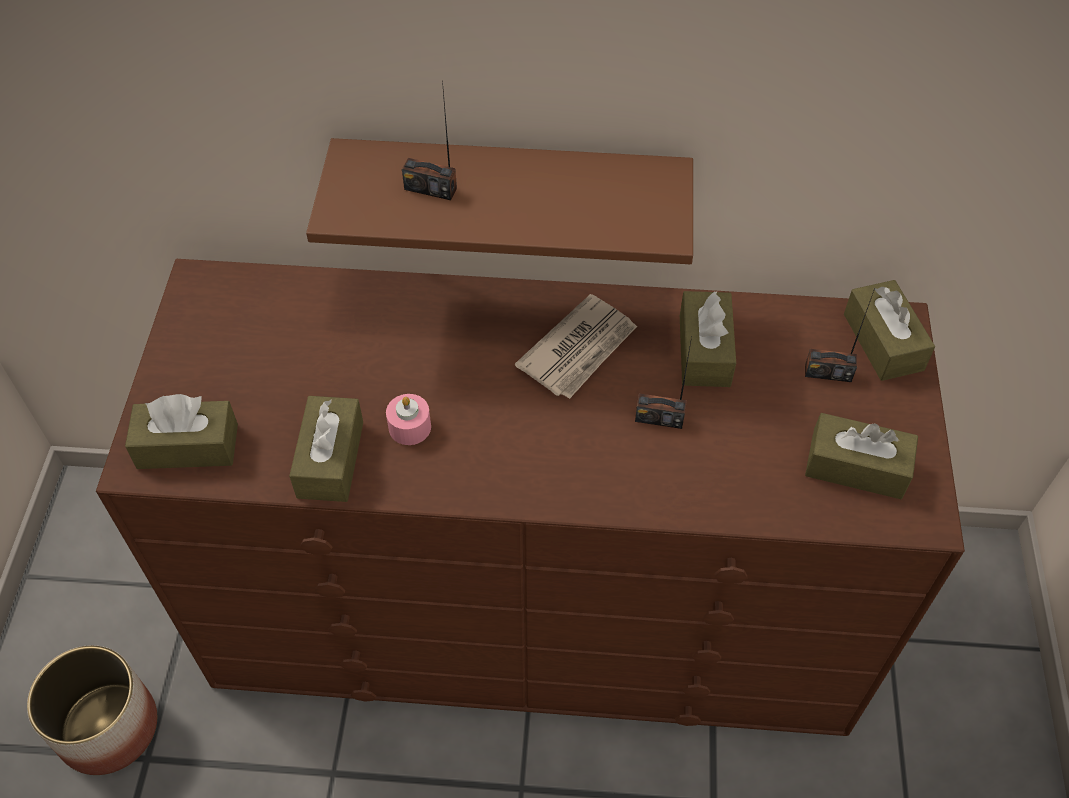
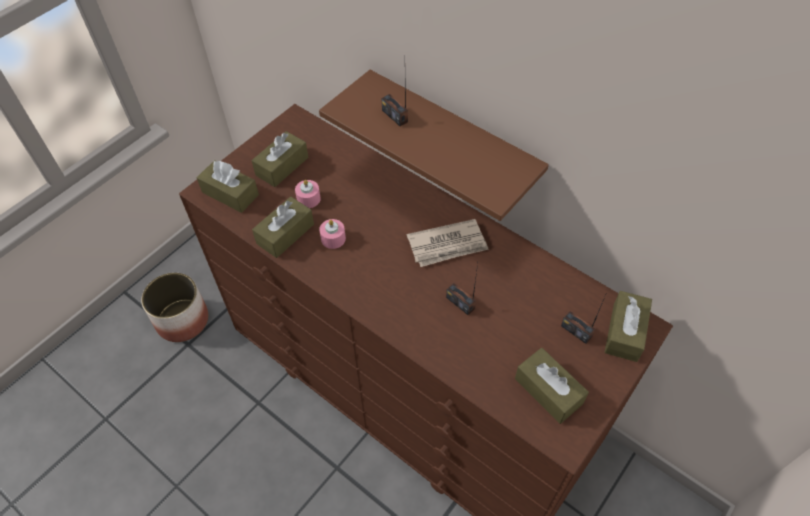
camera: 35 degrees right, 0 degrees up
(323, 389) = (308, 199): none -> pink candle
(704, 350) = (515, 281): brown tissue box -> brown tissue box (282, 166)

